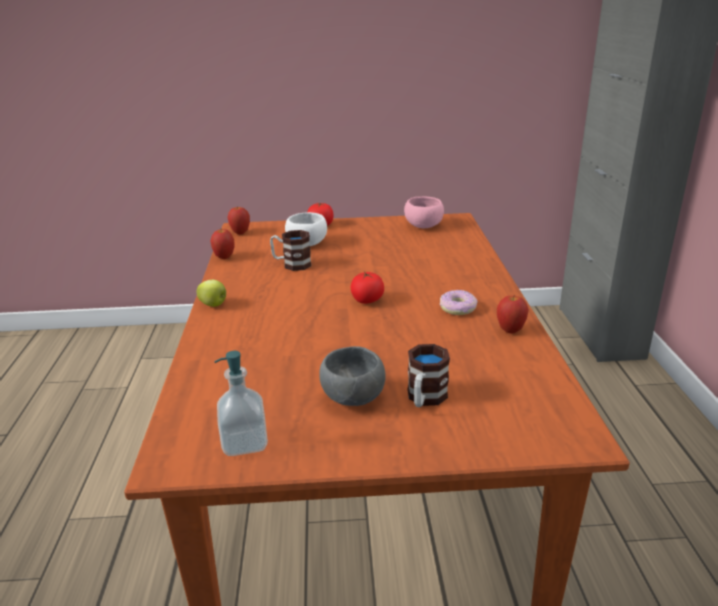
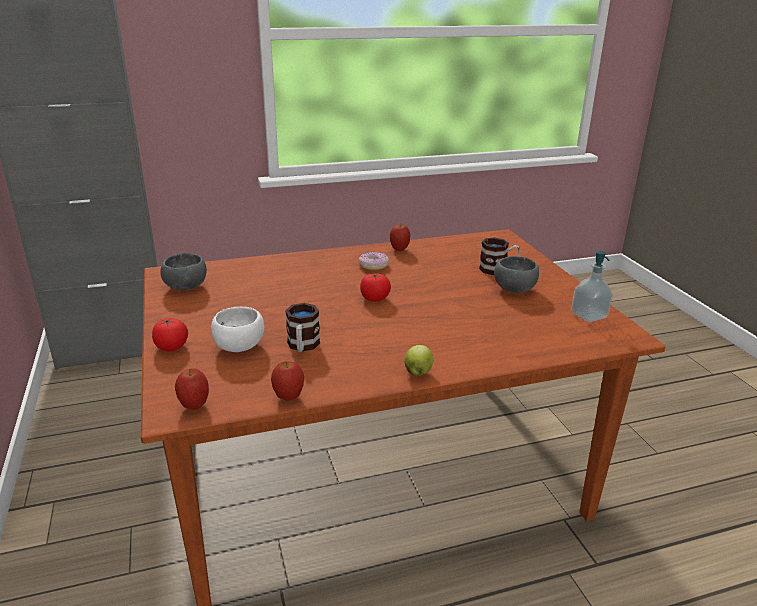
camera: 105 degrees left, 0 degrees up
(423, 226) = (187, 287): pink bowl -> grey bowl

